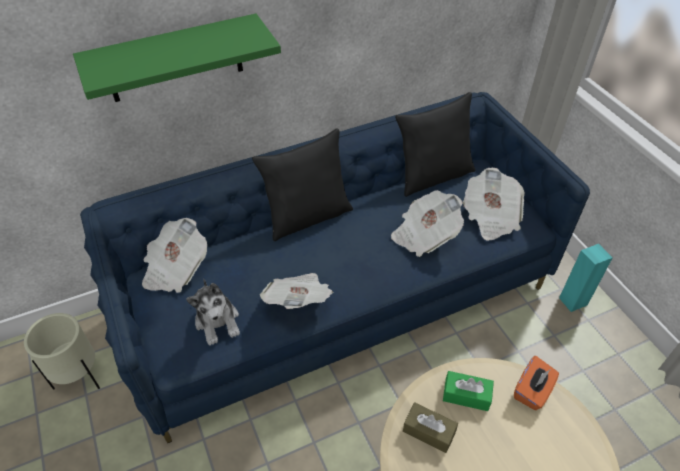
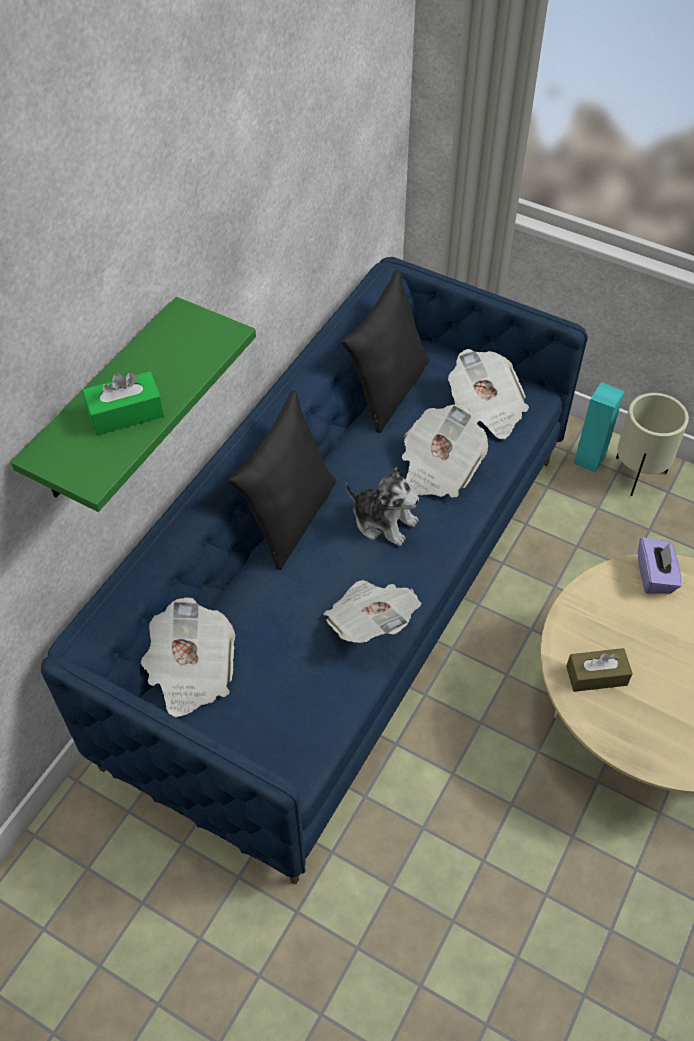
camera: 35 degrees left, 5 degrees up
(80, 378) = (115, 889): beige planter -> beige planter (638, 475)
(218, 321) = (300, 700): plush toy -> plush toy (383, 521)
(466, 395) = (601, 618): green tissue box -> green tissue box (126, 413)
(532, 391) = (655, 576): orange tissue box -> purple tissue box

